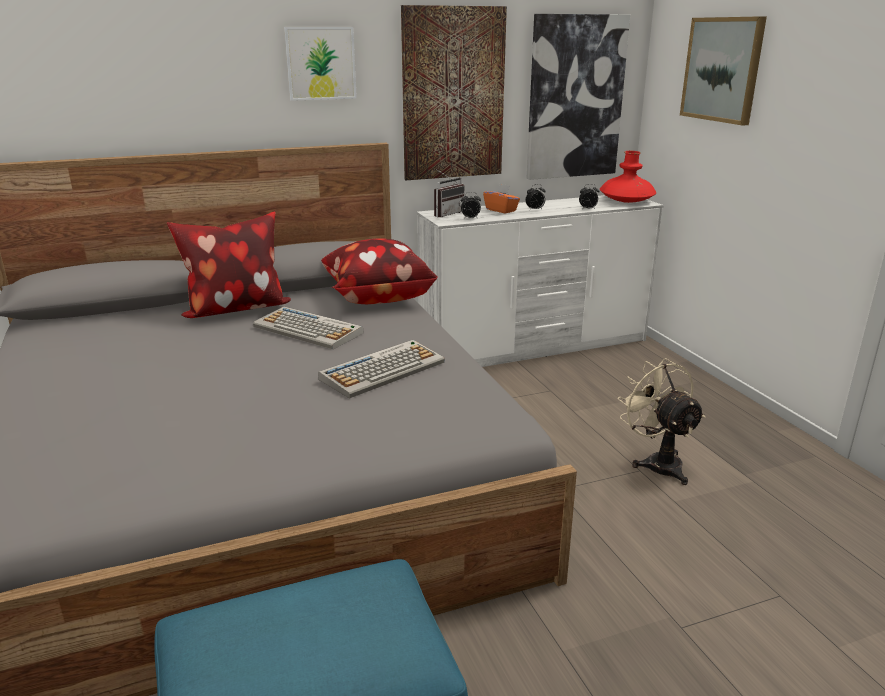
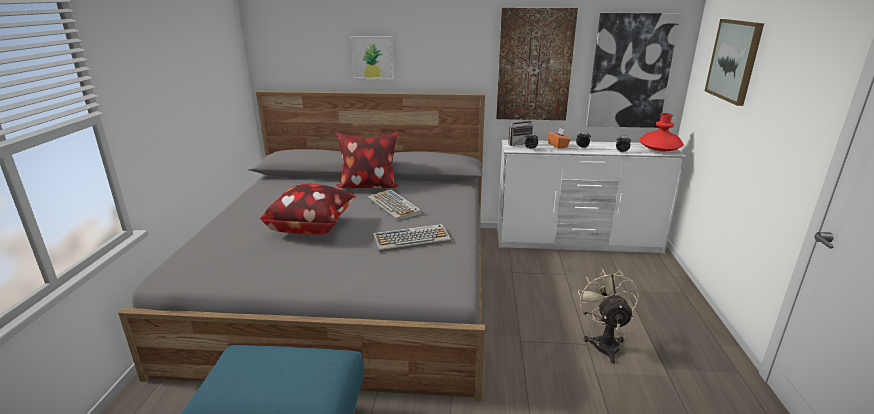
camera: 25 degrees right, 0 degrees up
(321, 63) = (447, 43): picture -> picture (373, 57)
(377, 297) = (451, 192): pillow -> pillow (311, 227)

